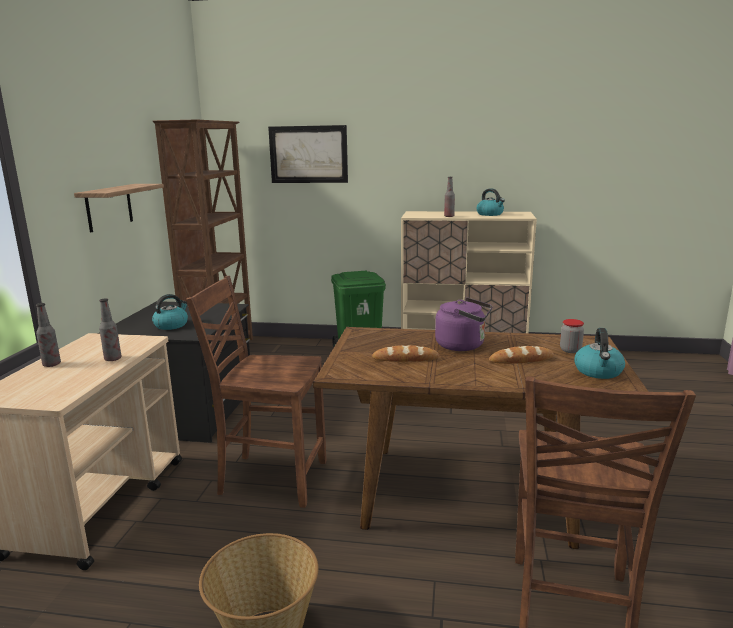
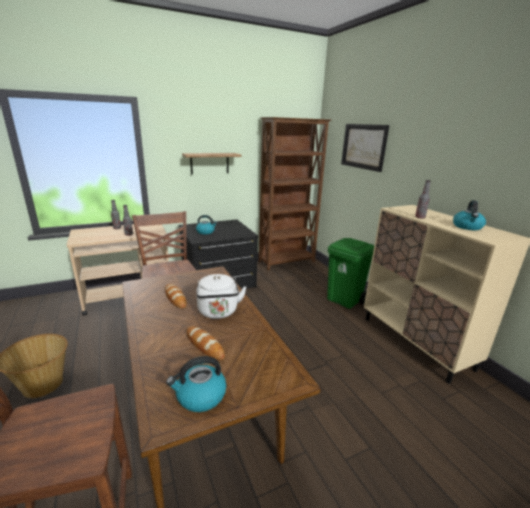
camera: 55 degrees right, 5 degrees up
(463, 345) = (218, 312): purple kettle -> white kettle
(570, 350) = (250, 368): jar -> none

